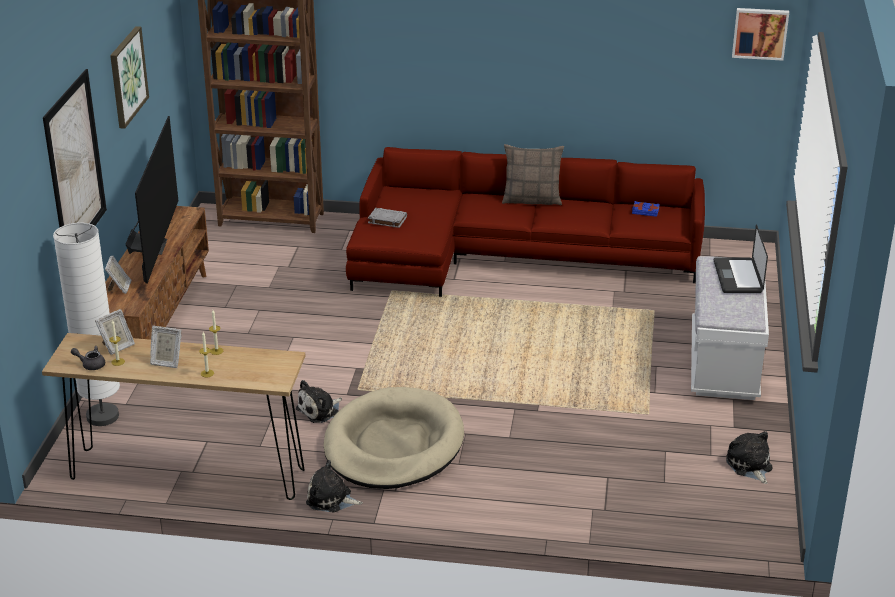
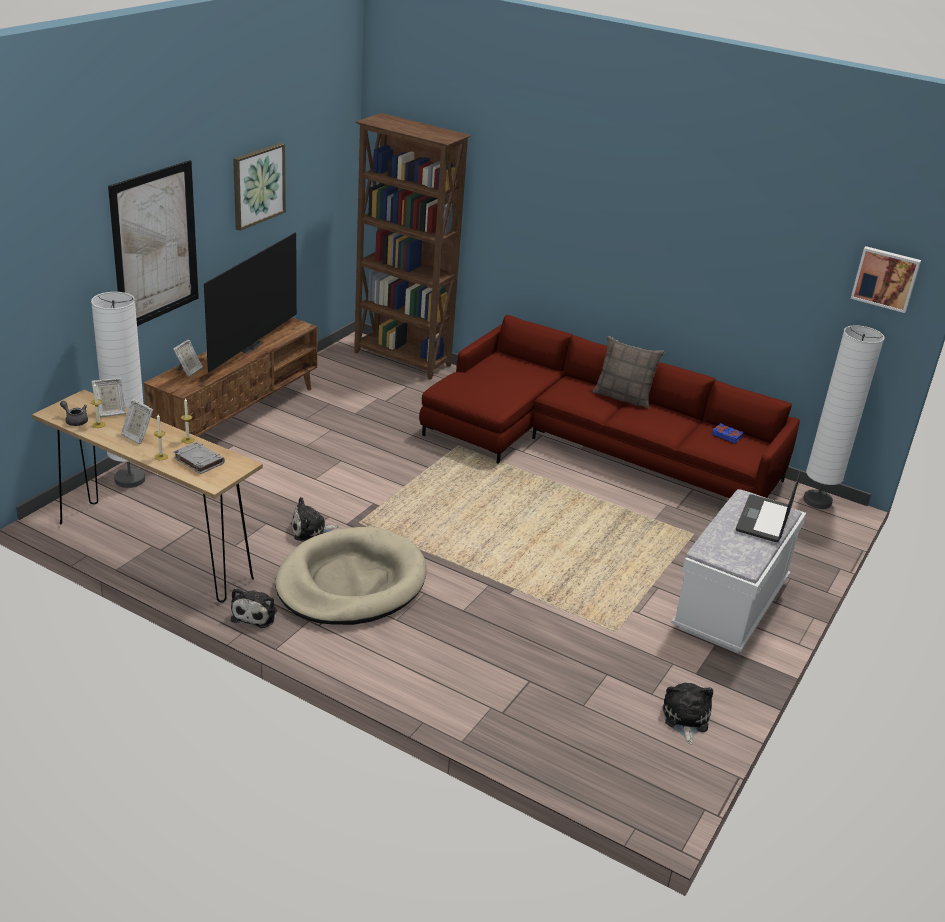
camera: 20 degrees right, 0 degrees up
(331, 499) = (256, 614): plush toy -> plush toy turned 120 degrees counterclockwise
(387, 220) = (473, 379): grey book -> grey book (198, 460)
(734, 250) = (817, 501): none -> white floor lamp

